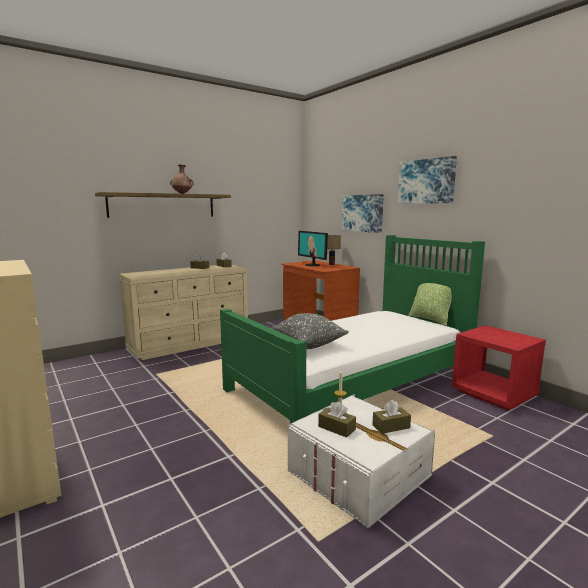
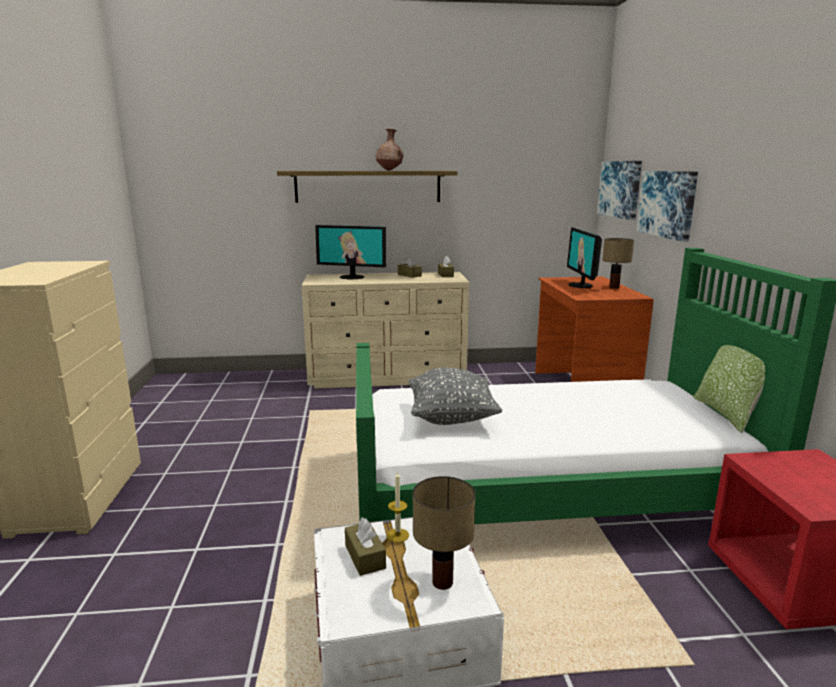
camera: 30 degrees right, 5 degrees up
(160, 272) = (352, 277): none -> monitor
(391, 426) = (441, 583): brown tissue box -> table lamp
(426, 181) = (763, 150): picture -> picture (620, 189)

